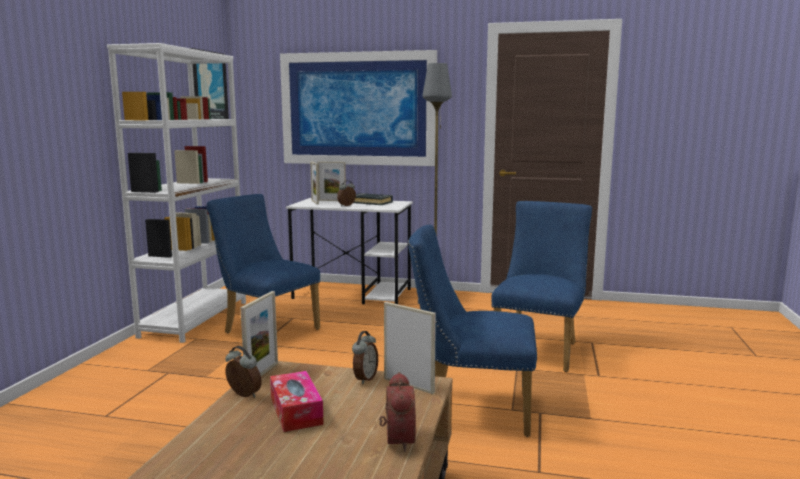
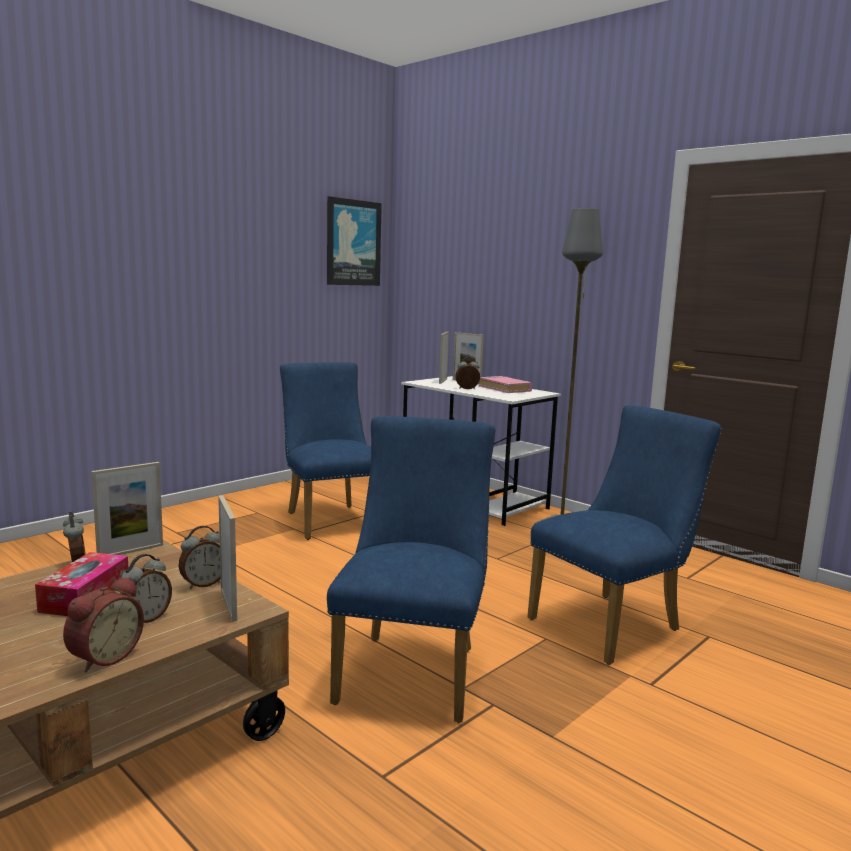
camera: 30 degrees right, 0 degrees up
(195, 319) = (283, 493): white bookcase -> none
(358, 109) = (511, 269): picture -> none
(371, 202) = (505, 388): black book -> pink book
(373, 410) = (146, 619): none -> alarm clock
(470, 409) = (413, 669): blue chair -> blue chair turned 60 degrees clockwise

